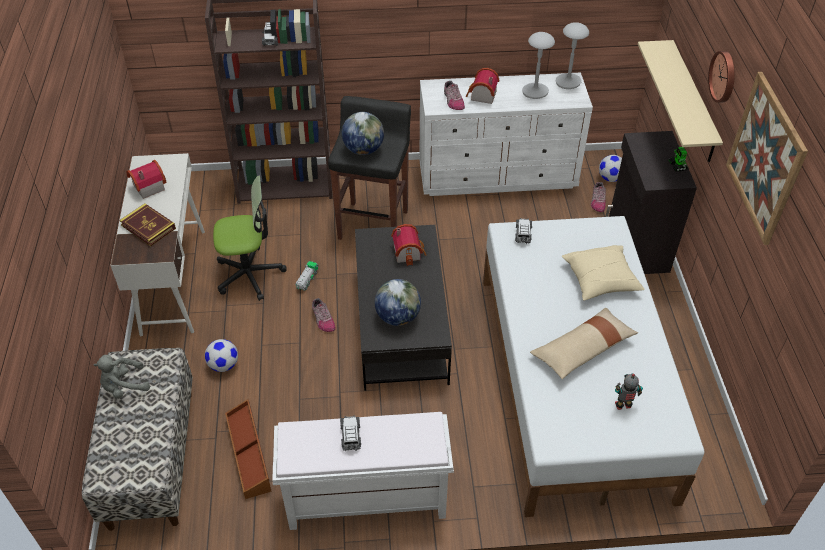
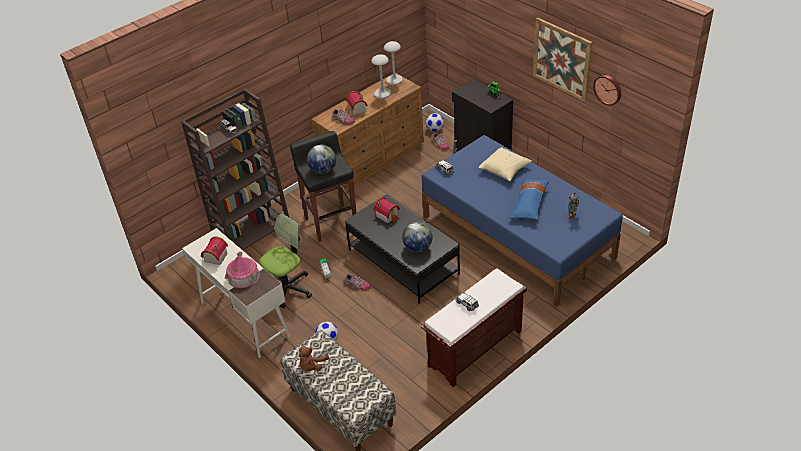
camera: 35 degrees left, 5 degrees down
(124, 386) = (312, 366): grey plush toy -> brown plush toy
(148, 227) = (243, 276): book -> toy house
(249, 454) = (392, 370): brown storage box -> none
(365, 499) = (474, 349): white bench -> brown bench
(498, 175) = (373, 159): white dresser -> brown dresser
(571, 383) = (517, 237): white bed -> blue bed
(582, 349) = (529, 204): beige pillow -> blue pillow
(692, 102) = (483, 55): beige shelf -> none
(724, 76) = (506, 31): wall clock -> wall clock (608, 89)

